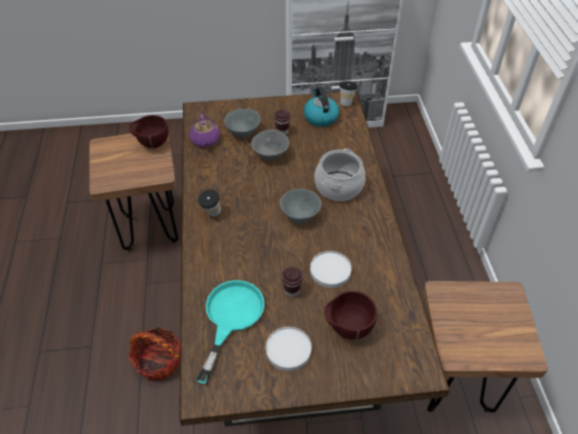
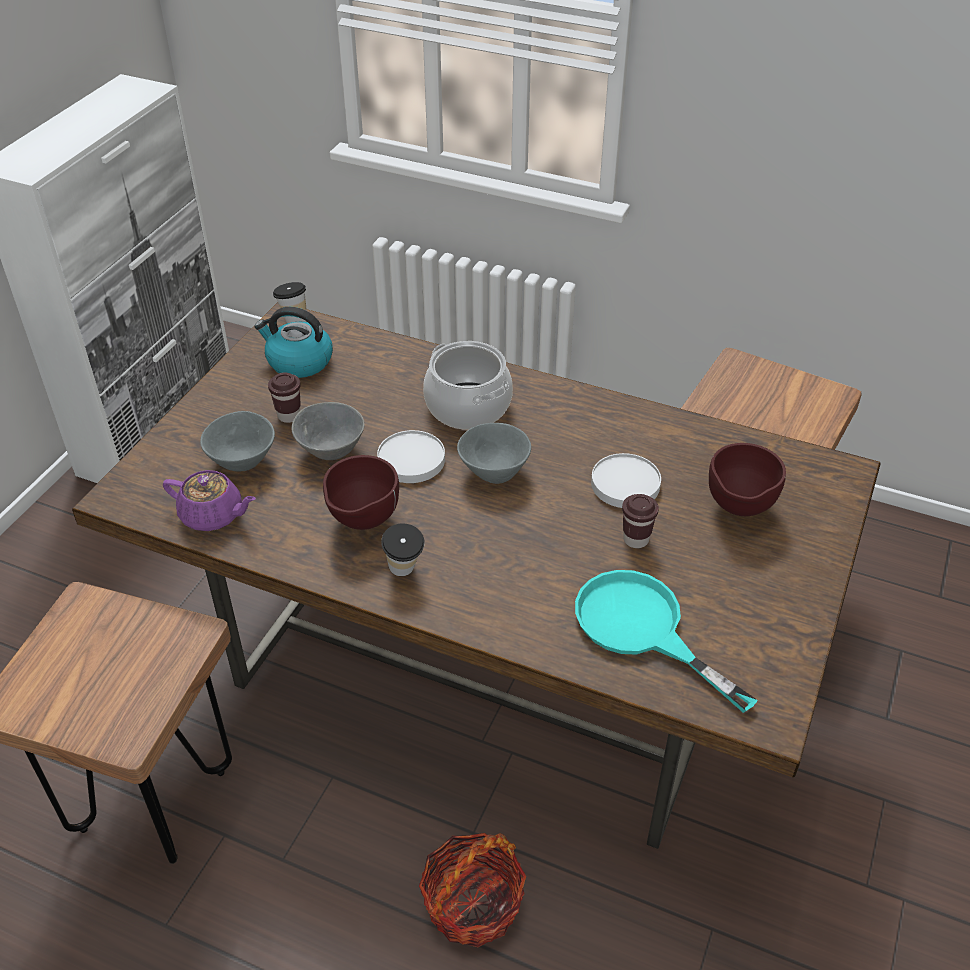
camera: 60 degrees left, 5 degrees down
(152, 144) = (95, 619): brown bowl -> brown bowl (362, 523)
(288, 350) = (740, 586): white plate -> white plate (411, 460)

